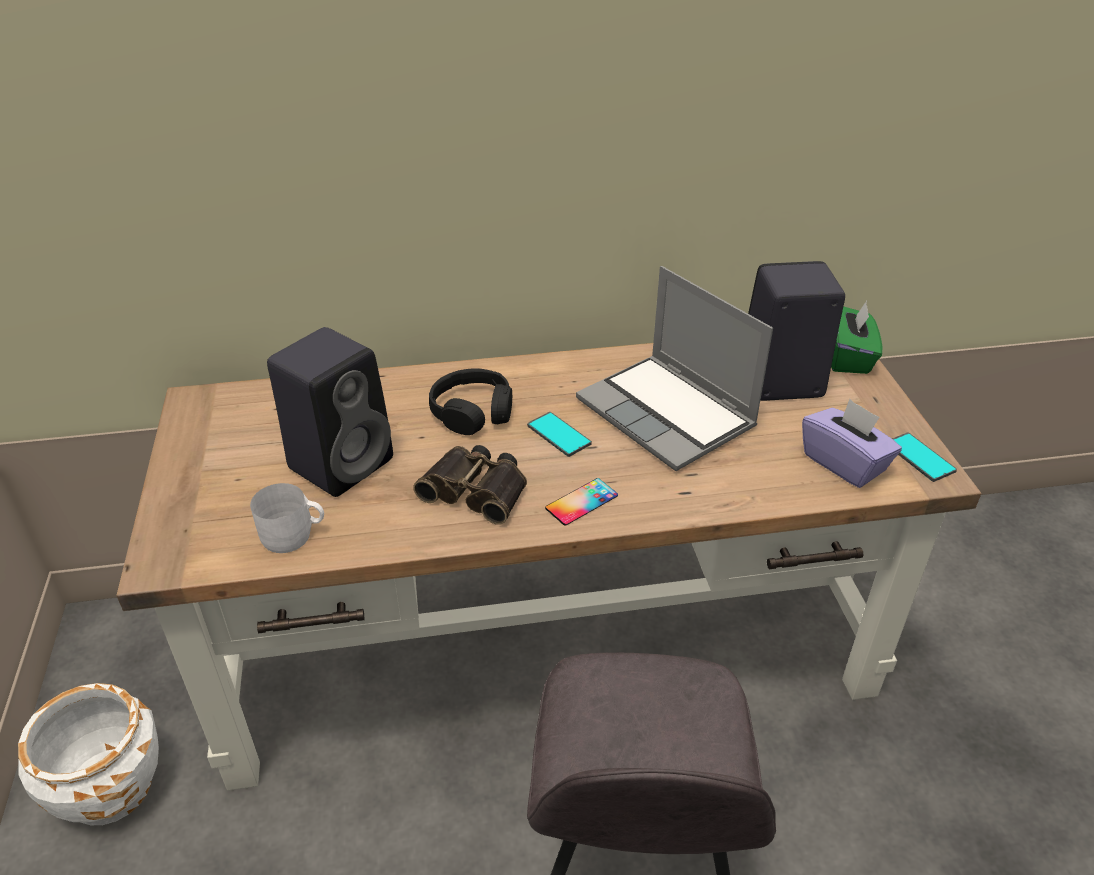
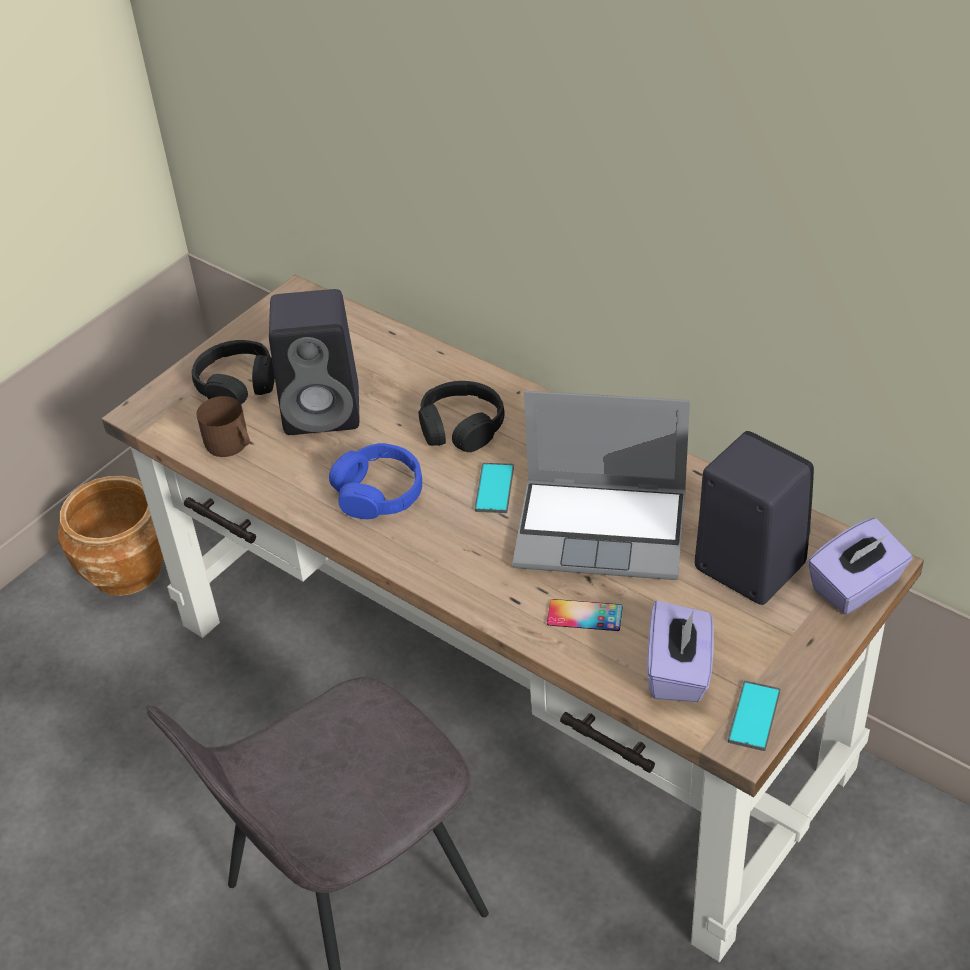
camera: 50 degrees right, 5 degrees up
(111, 788) = (127, 570): white planter -> brown planter
(230, 489) = (237, 384): none -> black headphones
(293, 536) = (230, 446): white mug -> brown mug
(477, 489) = (378, 492): binoculars -> blue headphones
(581, 502) = (432, 553): phone -> phone (584, 615)
(668, 414) = (603, 529): laptop -> laptop turned 90 degrees counterclockwise
(847, 357) = (856, 587): green tissue box -> purple tissue box

